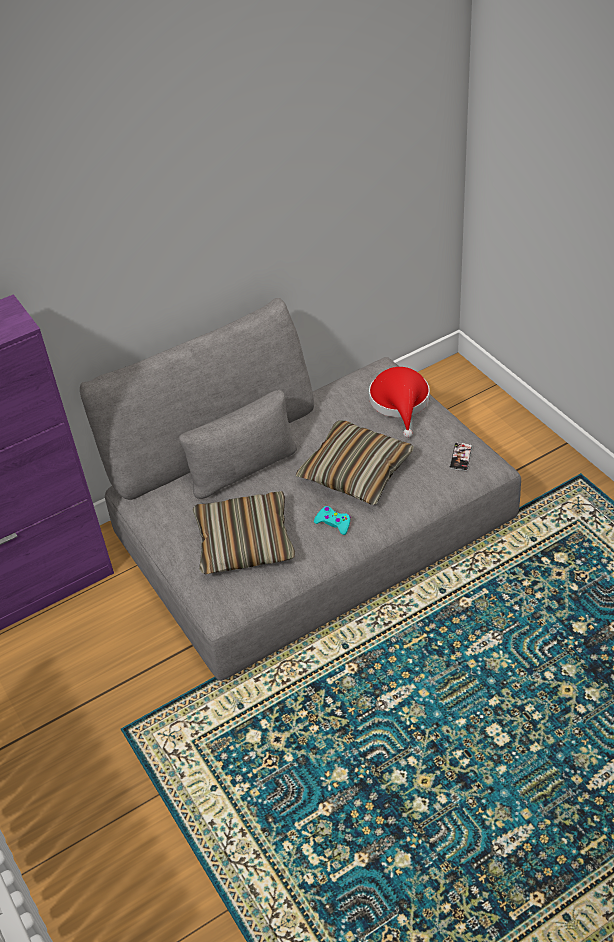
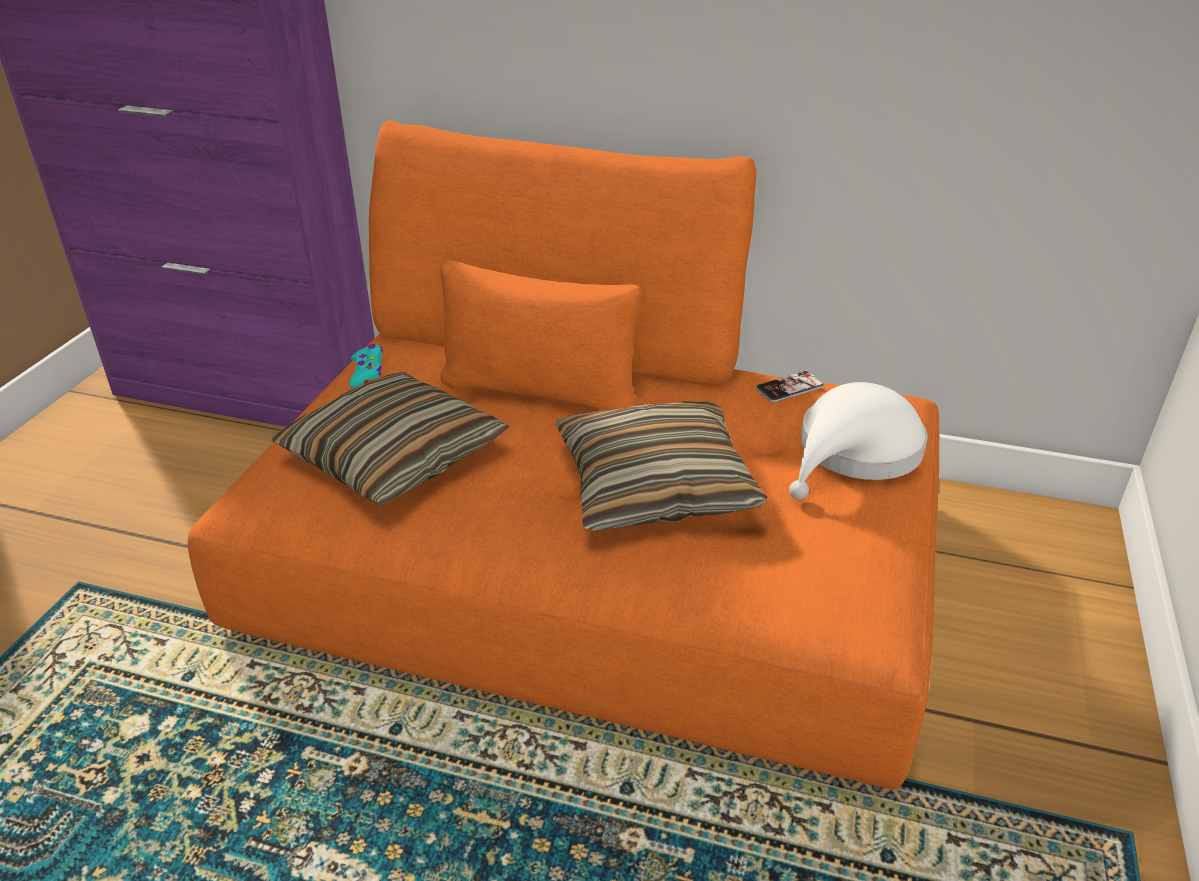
camera: 45 degrees right, 10 degrees down
(312, 526) = (597, 556): grey sofa -> orange sofa
(333, 523) = (519, 518): turquoise game controller -> turquoise game controller (367, 372)
(400, 403) = (854, 453): red hat -> white hat
(461, 457) = (837, 582): phone -> phone (789, 388)

